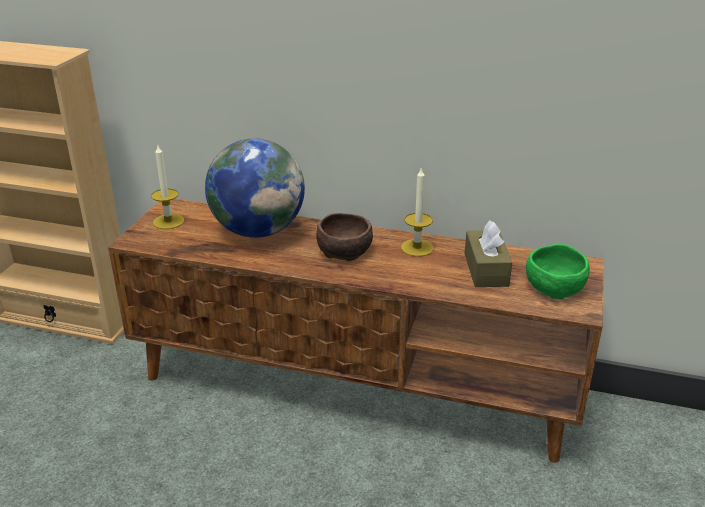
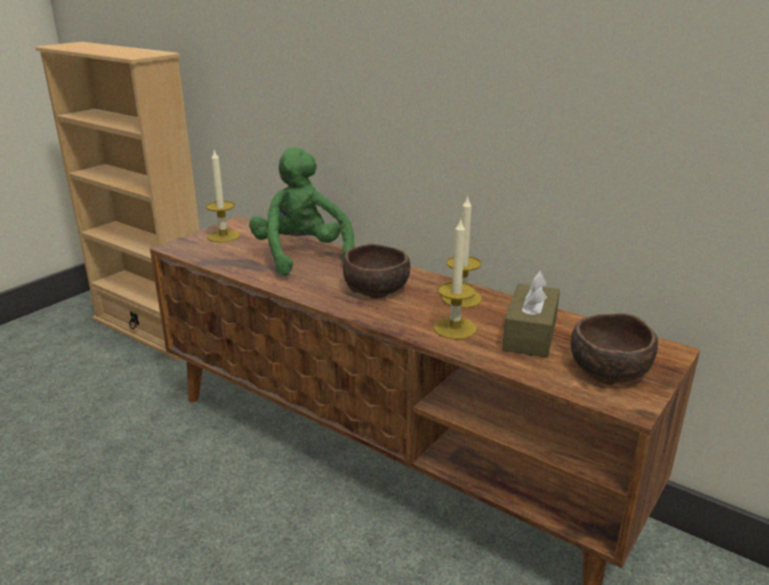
camera: 20 degrees right, 5 degrees down
(258, 231) = (302, 256): globe -> green plush toy
(429, 275) = (455, 328): none -> candle
(554, 288) = (608, 370): green bowl -> brown bowl

